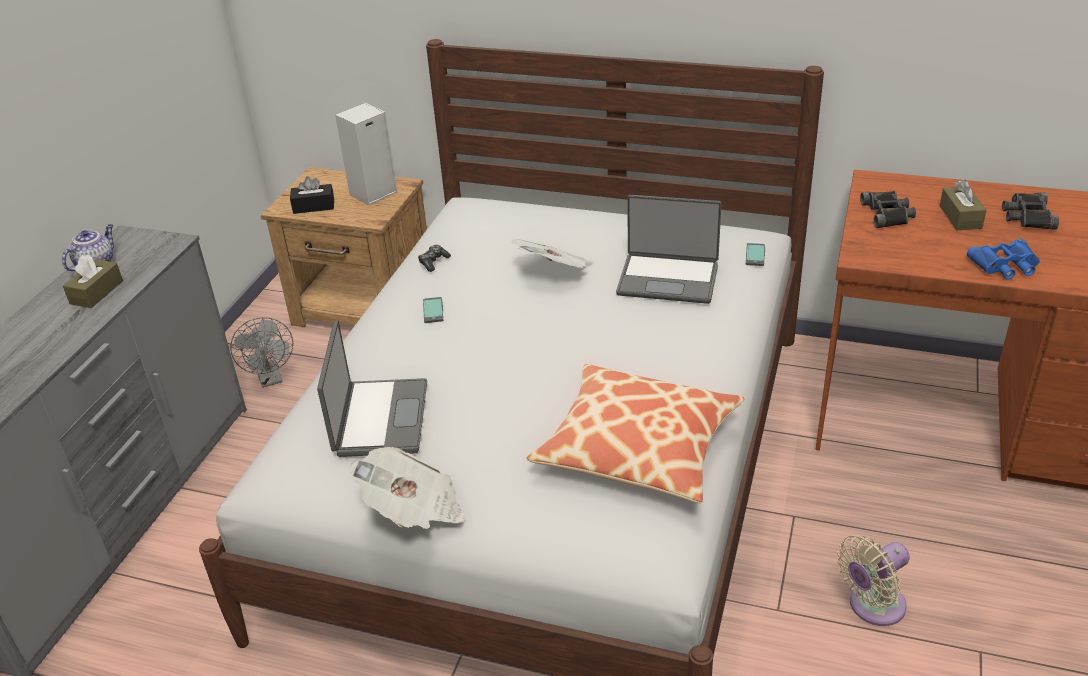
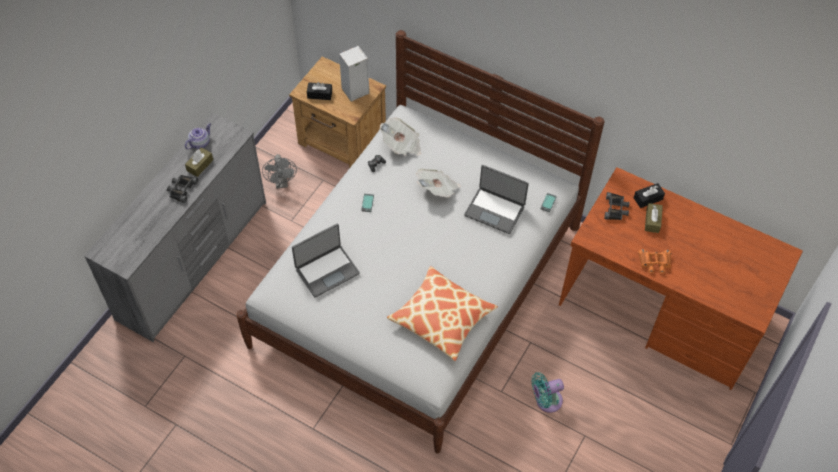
camera: 10 degrees right, 20 degrees up
(379, 419) = (327, 270): laptop -> laptop turned 45 degrees clockwise
(413, 510) = (332, 327): newspaper -> newspaper (401, 145)
(872, 606) = (546, 401): beige fan -> turquoise fan
(932, 194) = (648, 198): none -> black tissue box
(1005, 265) = (654, 263): blue binoculars -> orange binoculars
(1027, 216) = (687, 229): black binoculars -> black binoculars (181, 189)

